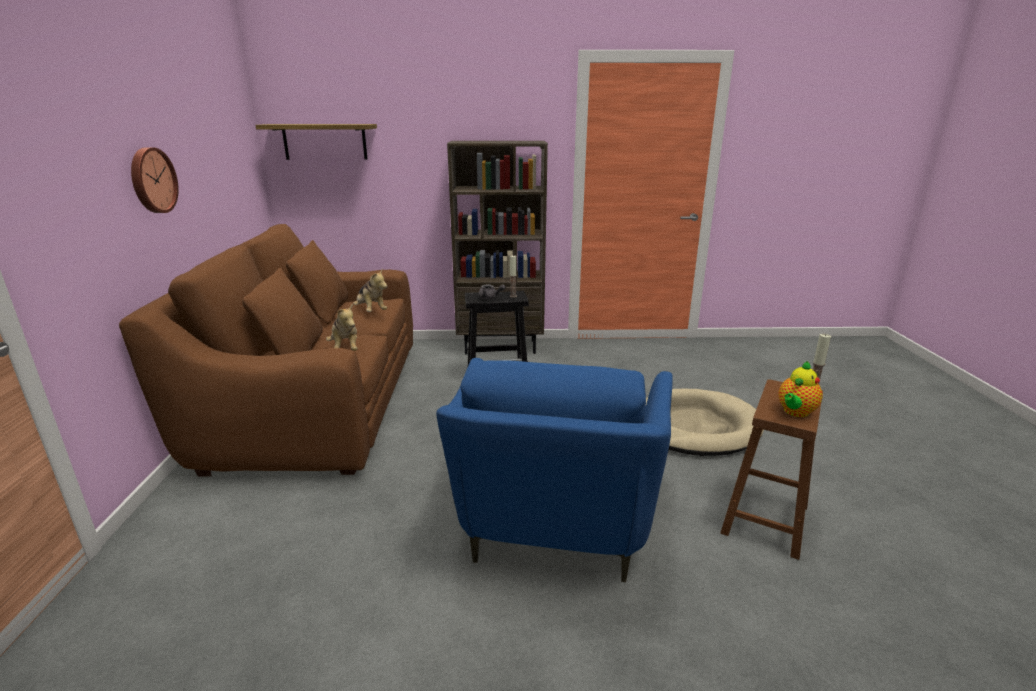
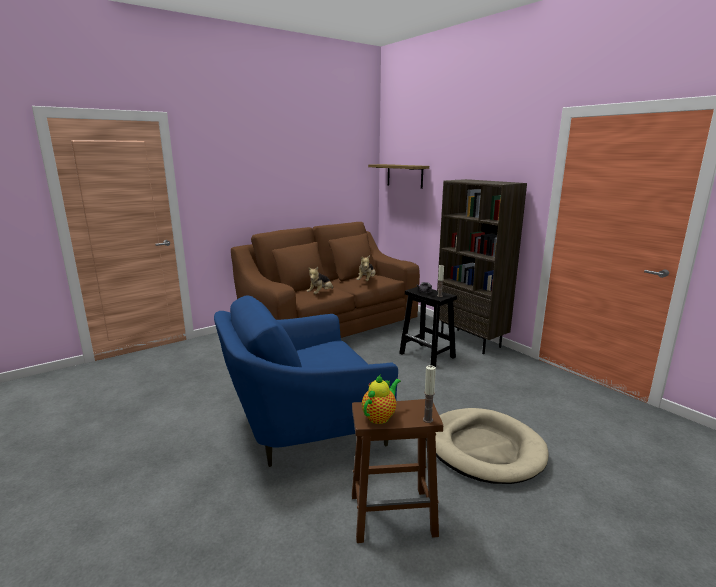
camera: 55 degrees right, 5 degrees down
(152, 180) = (275, 189): wall clock -> none
(795, 412) = (380, 416): teapot -> teapot turned 120 degrees clockwise

